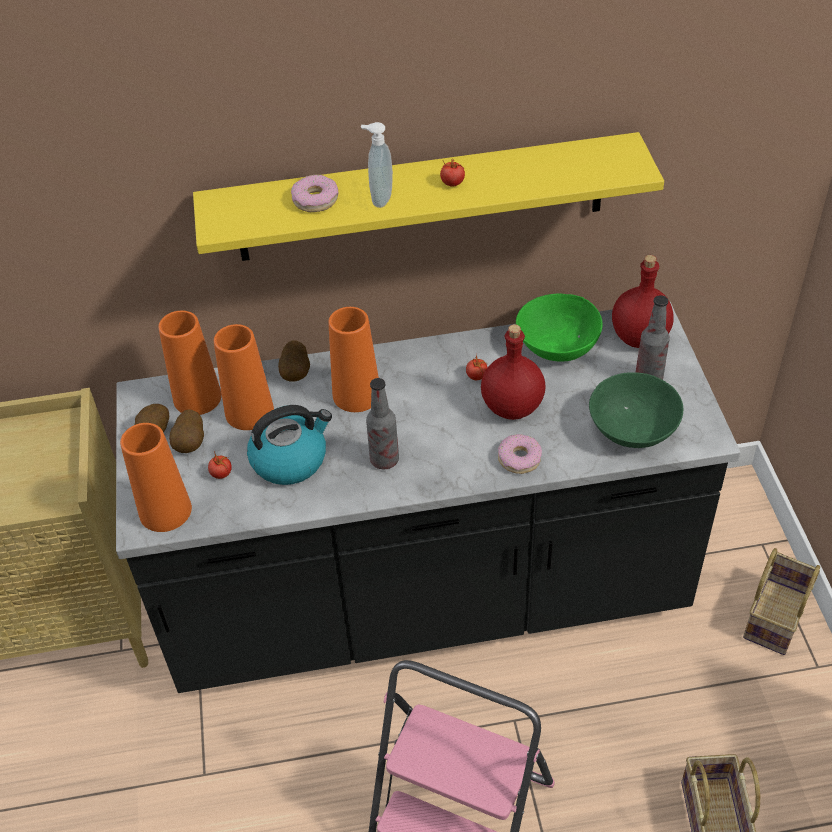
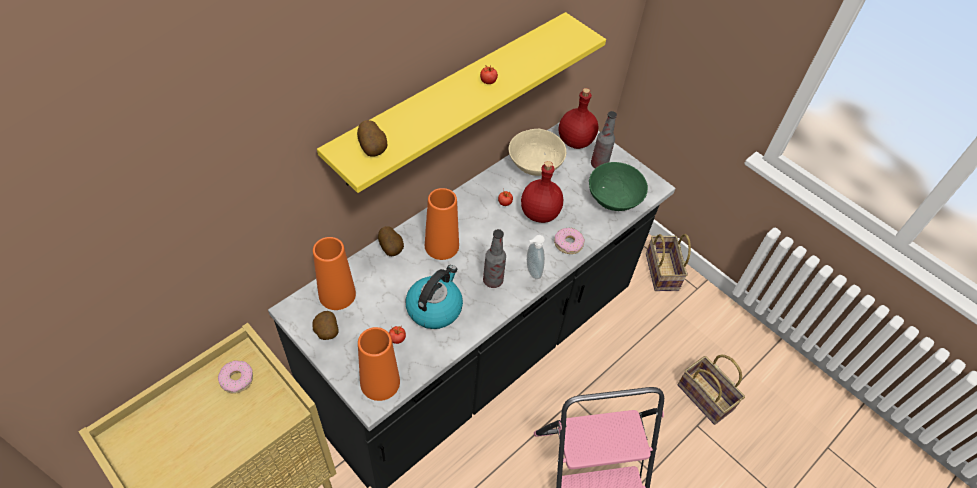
camera: 40 degrees left, 5 degrees up
(191, 444) = (359, 328): potato -> potato (373, 149)
(249, 412) = (381, 288): orange vase -> none
(315, 200) = (410, 124): donut -> donut (236, 379)
(380, 198) = (452, 108): soap dispenser -> soap dispenser (531, 271)
(557, 345) = (535, 164): green bowl -> beige bowl

